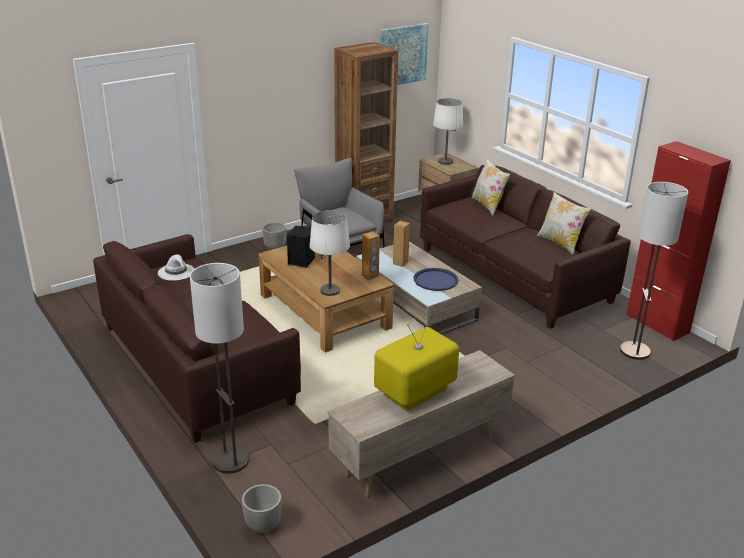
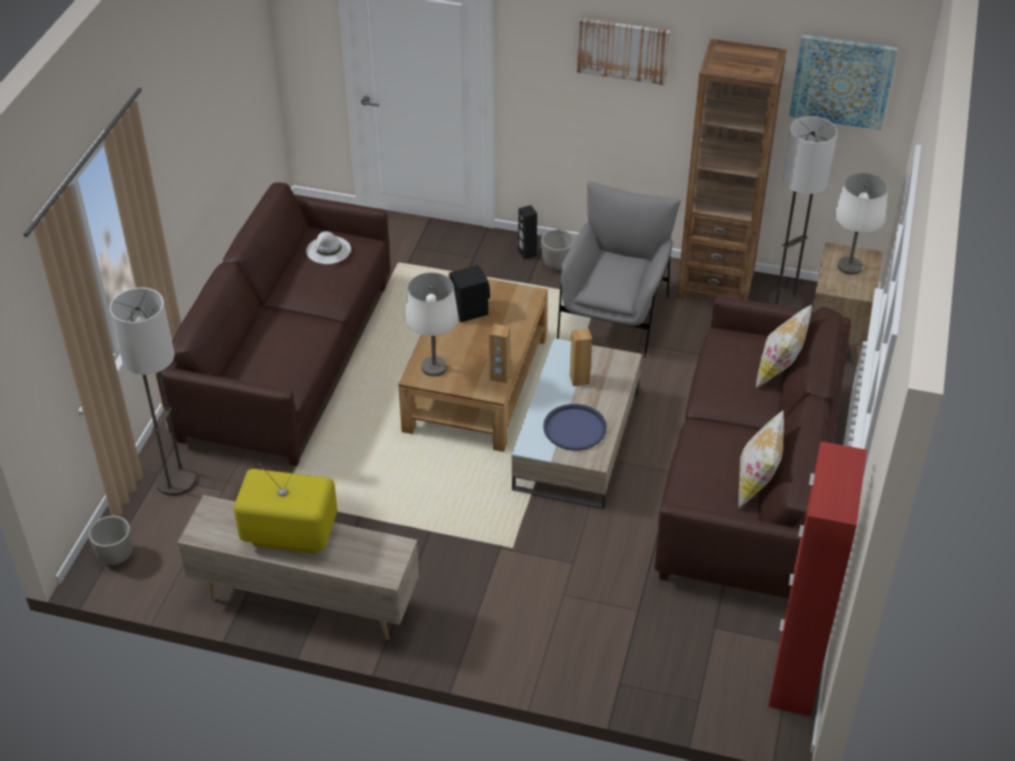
camera: 50 degrees right, 15 degrees up
(250, 251) = (527, 253): none -> black speaker
(283, 74) = (623, 50): none -> picture
(635, 351) = (699, 680): floor lamp -> floor lamp (784, 302)

